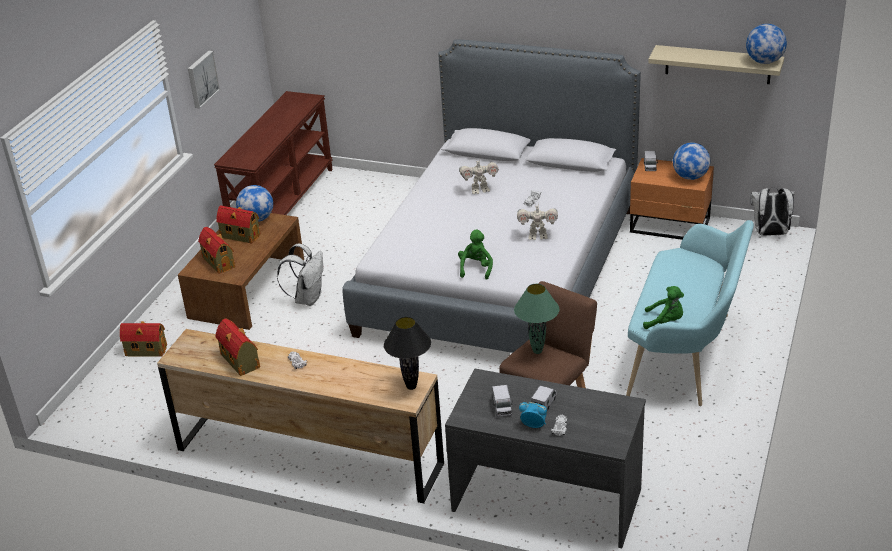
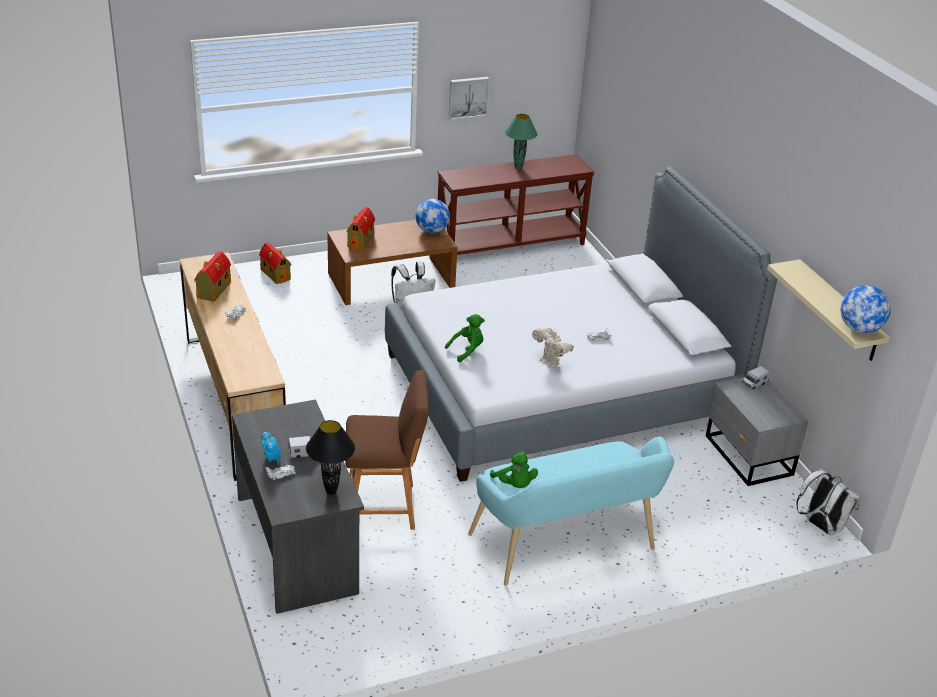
camera: 45 degrees right, 0 degrees up
(239, 235) = (402, 233): toy house -> none
(411, 387) = (256, 377): black table lamp -> black table lamp (330, 491)
(479, 190) = (578, 305): toy robot -> none
(502, 407) = (279, 433): toy truck -> none
(537, 351) = (380, 425): green table lamp -> green table lamp (518, 168)
(671, 226) = (748, 456): orange nightstand -> grey nightstand
(690, 177) = (770, 414): globe -> none

